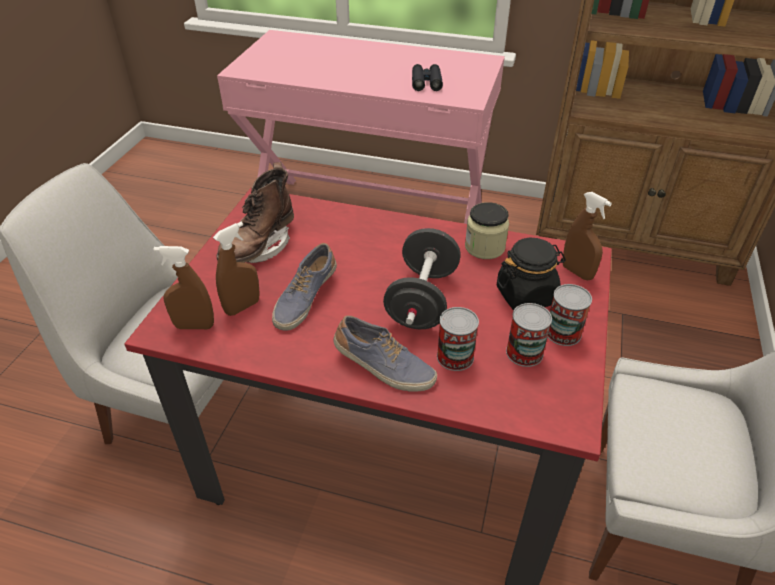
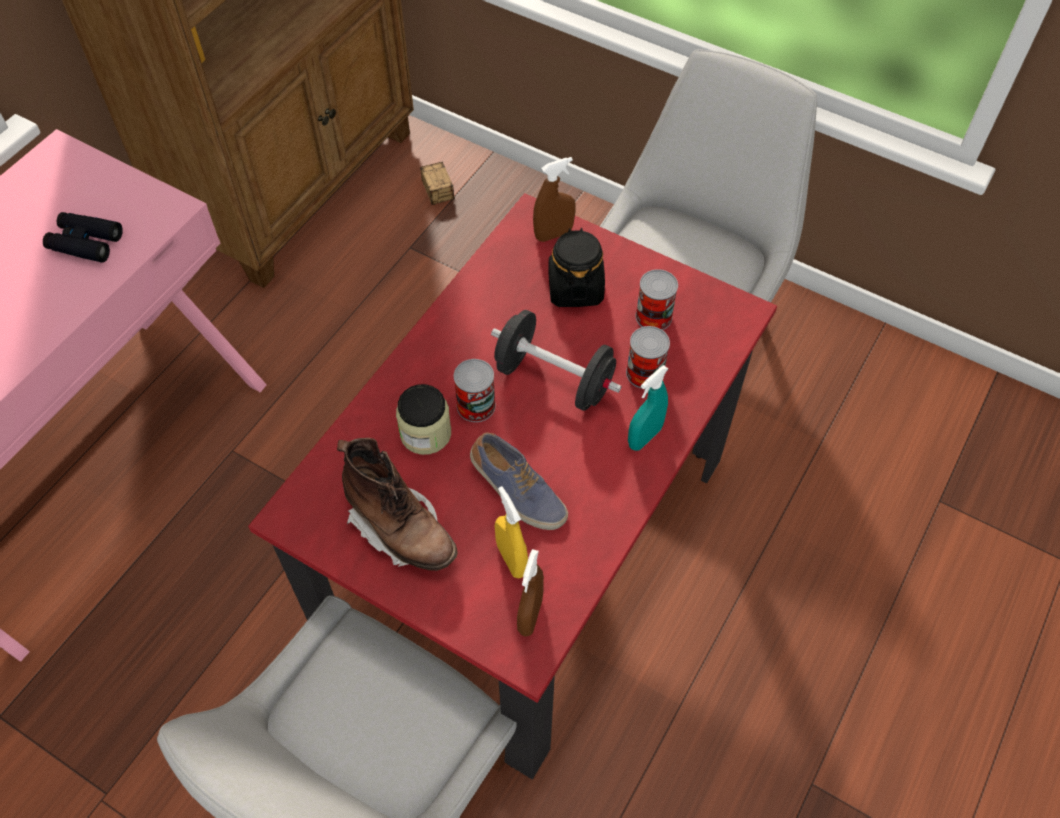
camera: 75 degrees left, 15 degrees up
(242, 307) = (511, 559): brown spray bottle -> yellow spray bottle
(383, 368) = (644, 437): shoe -> turquoise spray bottle
(484, 247) = (485, 298): jar -> jar (425, 433)
(563, 333) = (635, 278): can -> can (476, 405)
(676, 324) = (445, 207): none -> storage box

